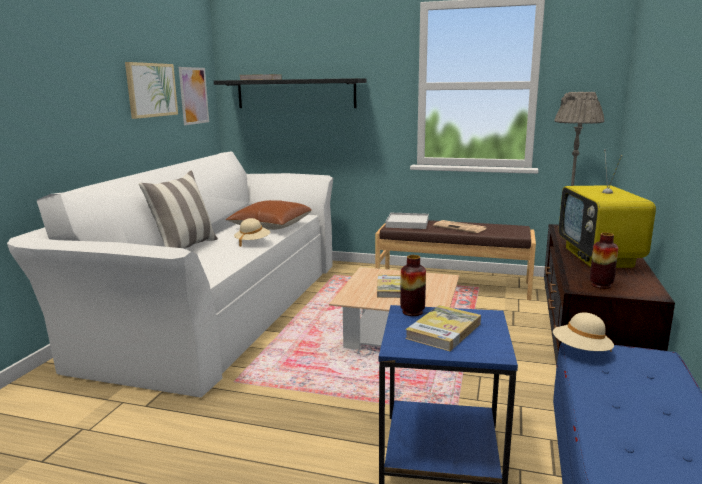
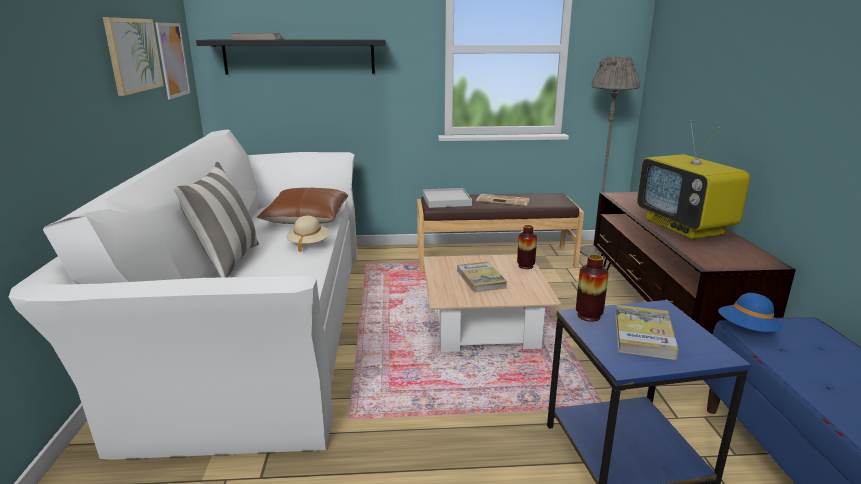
camera: 20 degrees left, 5 degrees up
(581, 351) = (746, 331): beige hat -> blue hat
(601, 285) = (720, 258): vase -> vase (525, 266)

